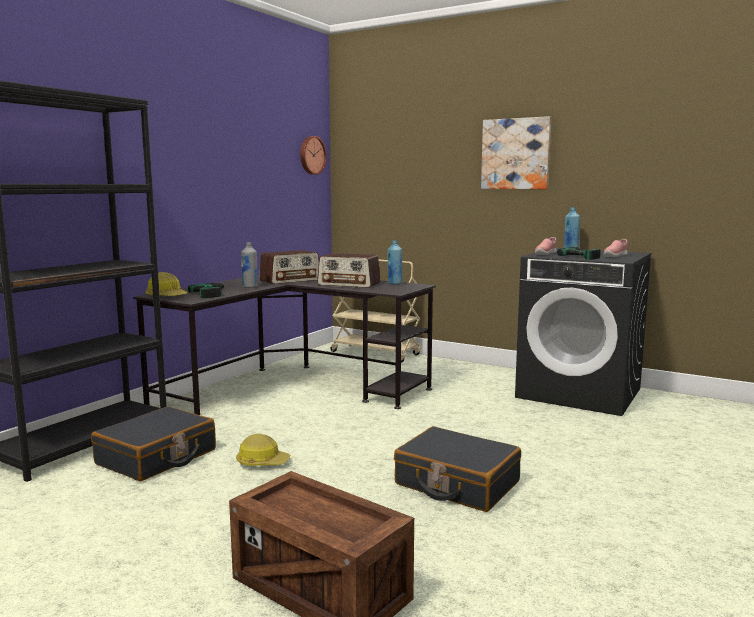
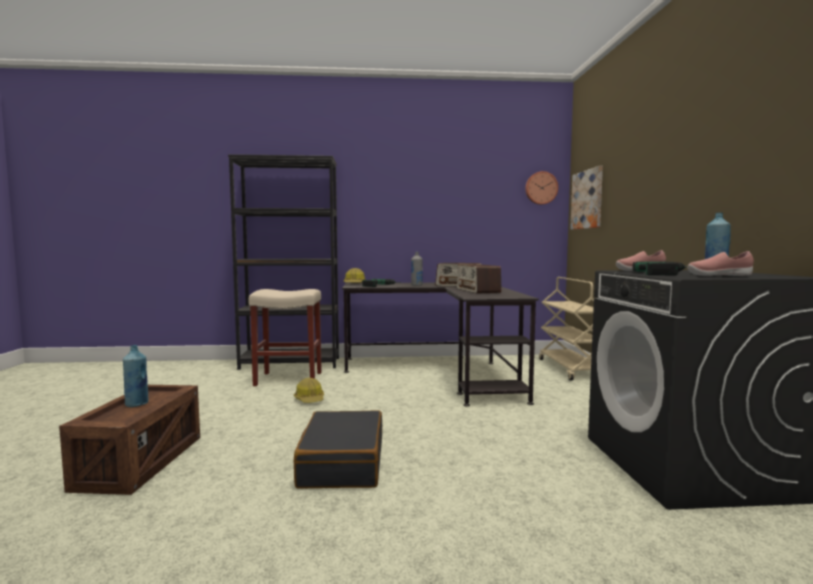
camera: 55 degrees right, 5 degrees down
(157, 457) = (290, 379): black suitcase -> beige stool
(395, 283) = (511, 294): blue bottle -> blue bottle (137, 404)
(515, 154) = (685, 156): picture -> picture (587, 199)

